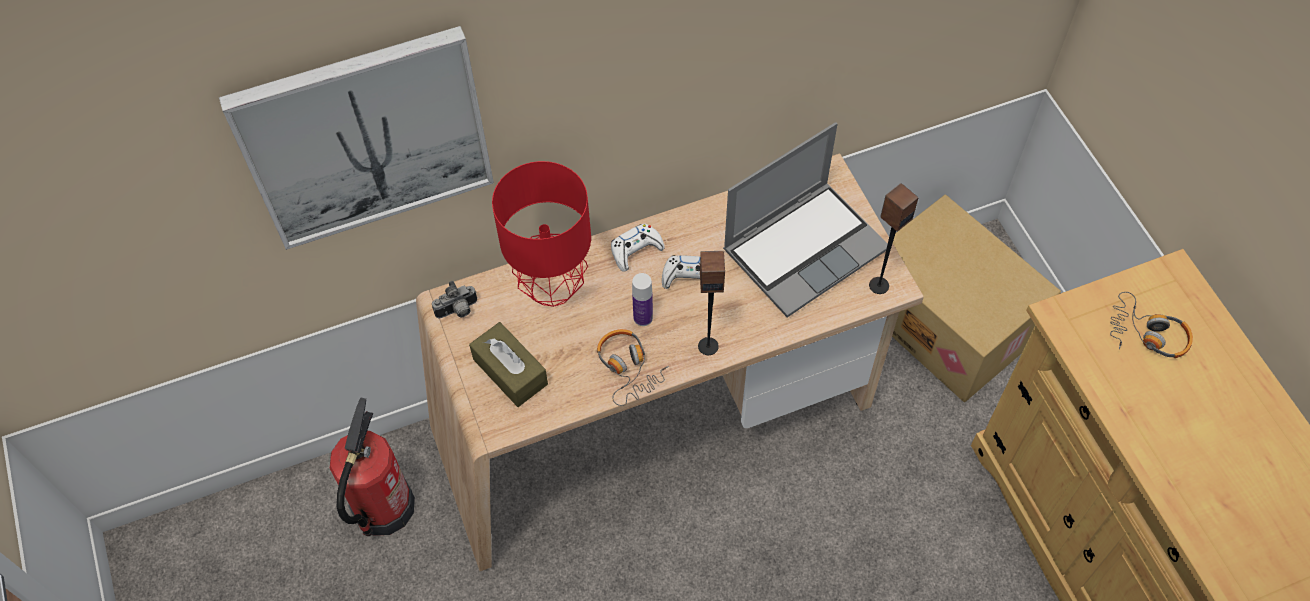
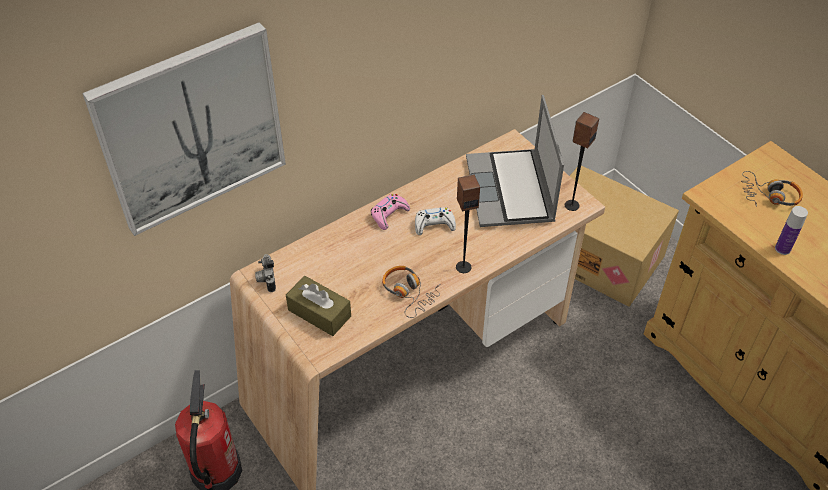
camera: 15 degrees left, 10 degrees down
(458, 311) = (266, 279): camera -> camera turned 120 degrees clockwise
(551, 286) = (333, 250): red table lamp -> none
(636, 250) = (389, 214): white game controller -> pink game controller
(643, 317) = (409, 257): bottle -> bottle (782, 249)
(805, 248) = (511, 191): laptop -> laptop turned 135 degrees clockwise

